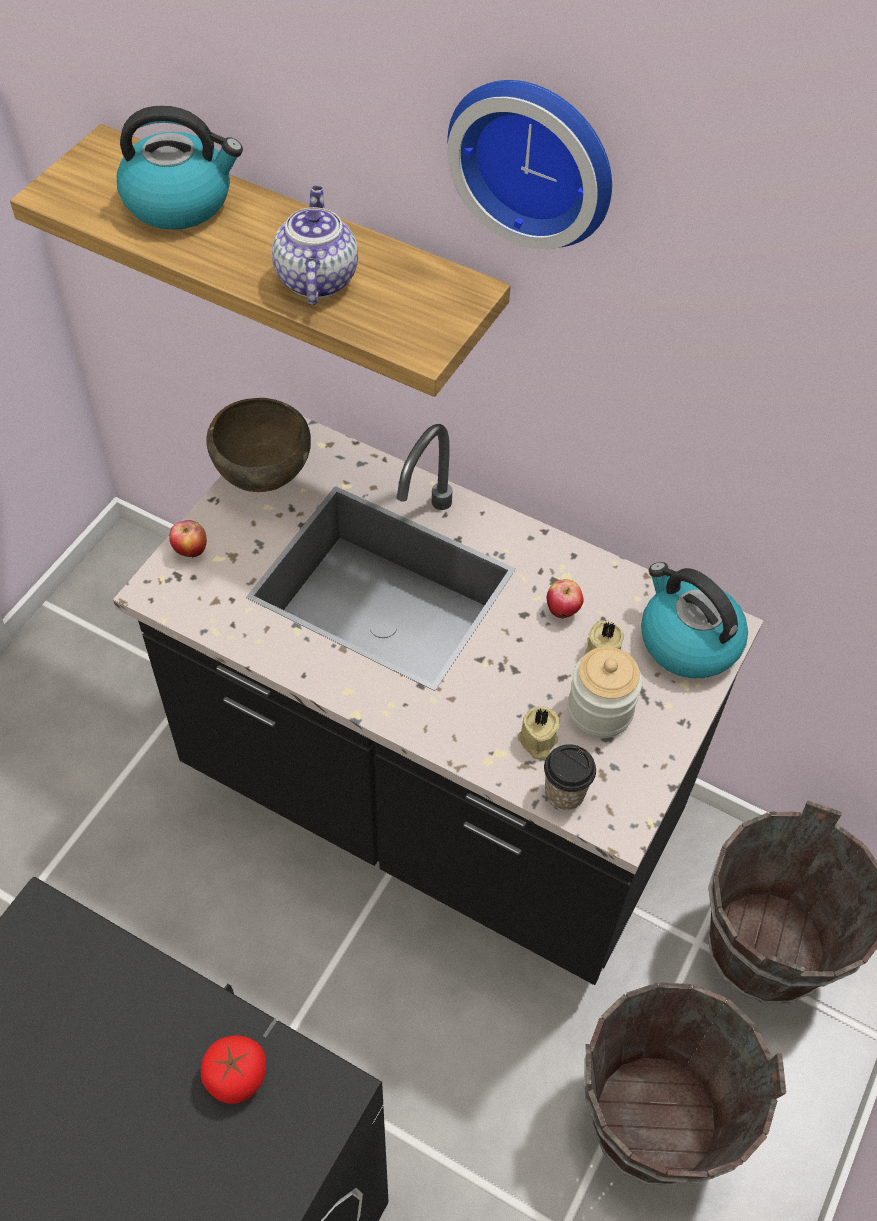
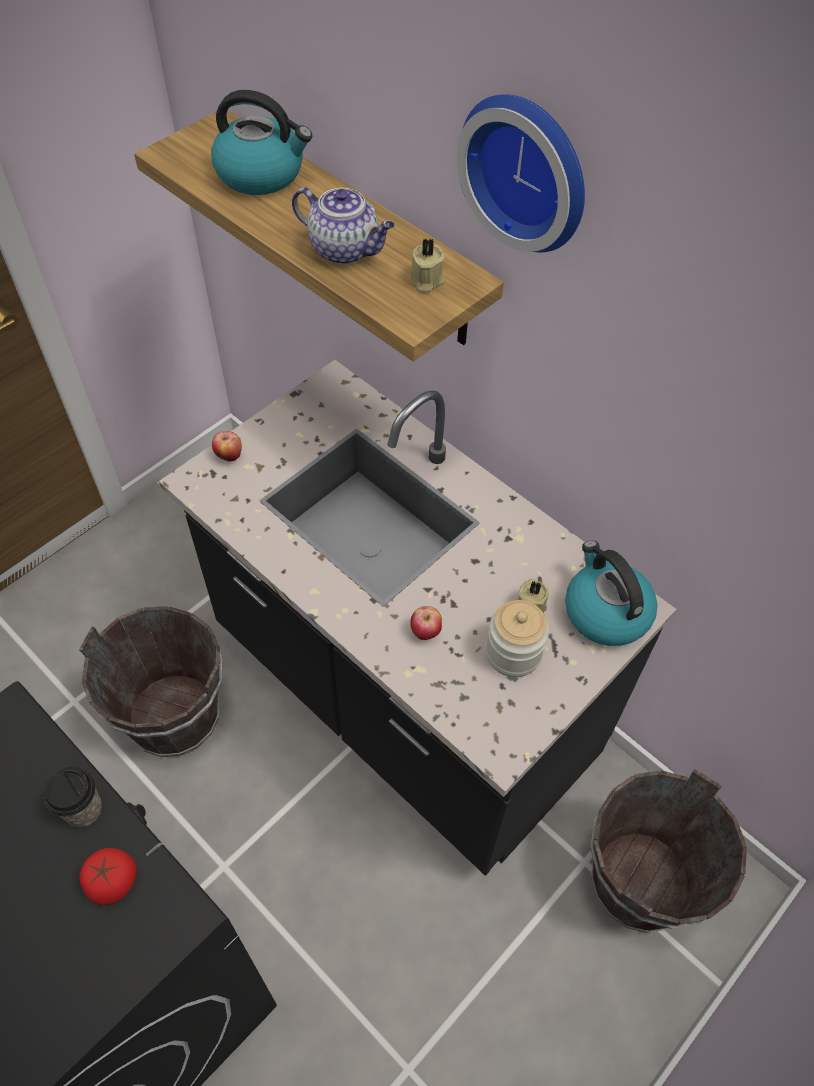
camera: 15 degrees right, 0 degrees up
(262, 478) = (302, 411): brown bowl -> none
(316, 278) = (345, 250): teapot -> teapot turned 105 degrees clockwise
(537, 741) = (453, 666): beige candle -> beige candle (425, 281)
(562, 610) = (508, 564): apple -> apple (425, 632)
(564, 793) = (462, 715): cup -> cup (83, 809)
(653, 1121) = (507, 999): brown bucket -> brown bucket (174, 717)

